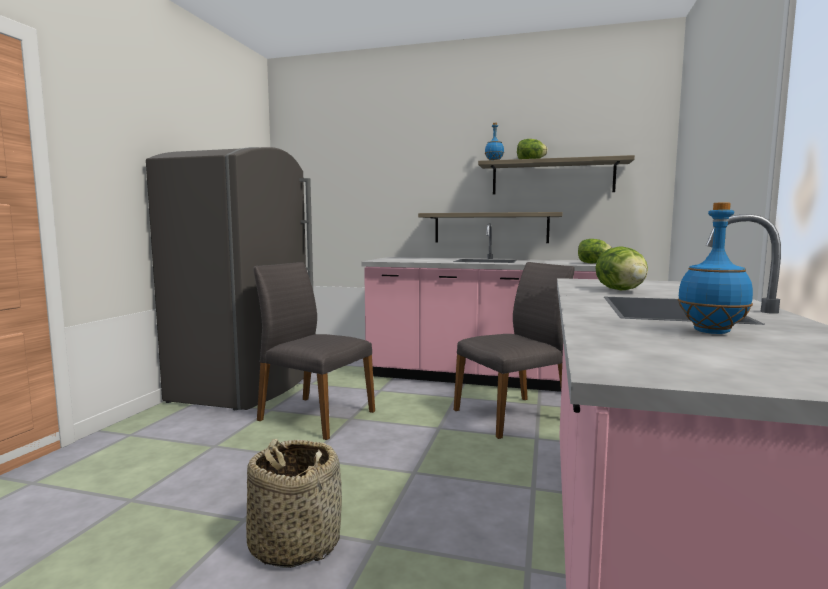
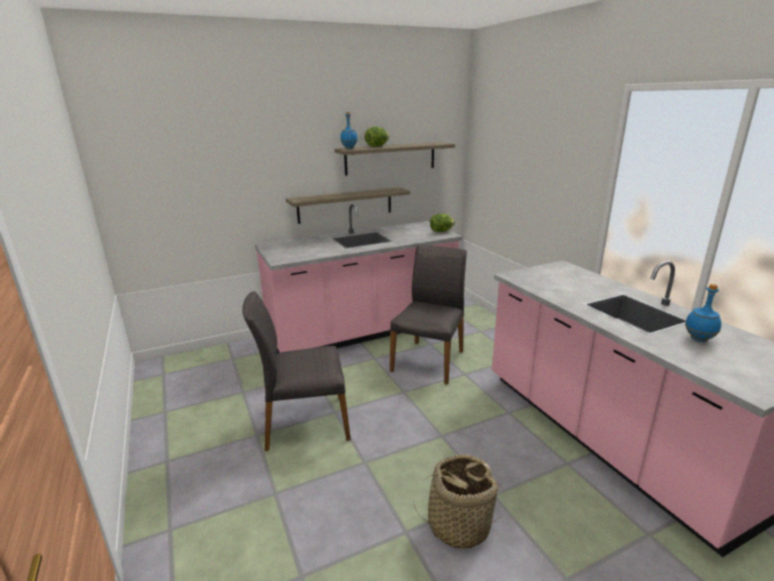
camera: 40 degrees left, 15 degrees up
(244, 388) = (187, 423): grey fridge -> none
(621, 290) = (568, 290): lettuce -> none

